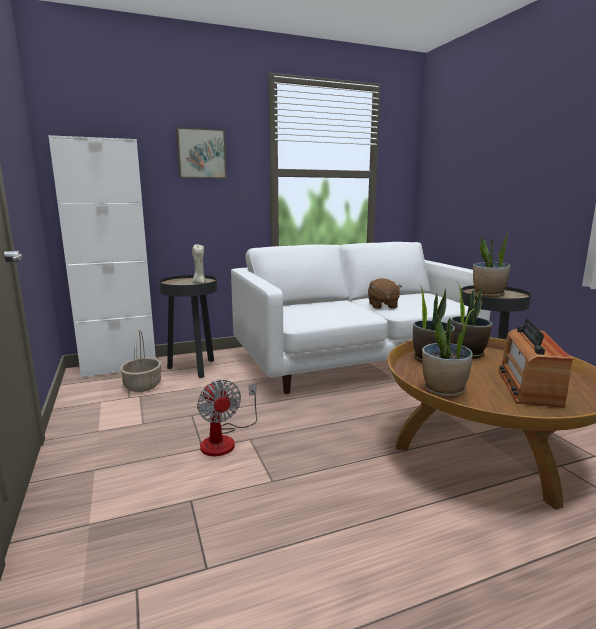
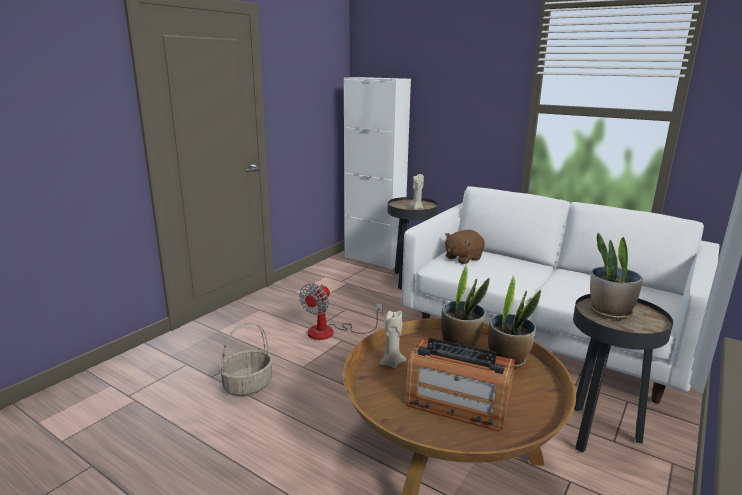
camera: 55 degrees right, 5 degrees up
(142, 385) = (361, 277): basket -> basket (248, 385)
(201, 154) = (463, 88): picture -> none
(382, 306) = (560, 284): brown plush toy -> brown plush toy (462, 258)
(444, 390) = (391, 363): potted plant -> beige candle
(528, 387) = (457, 404): radio -> radio turned 135 degrees counterclockwise

